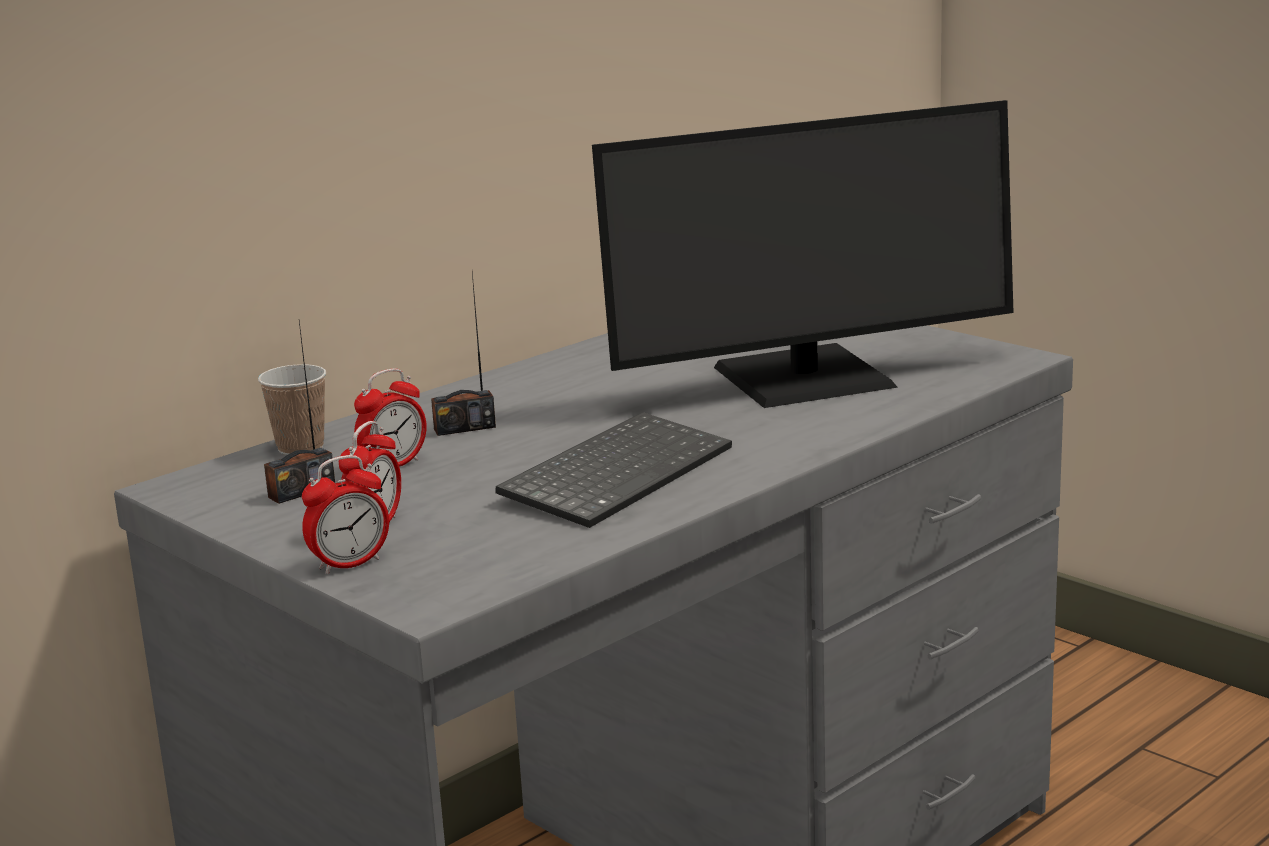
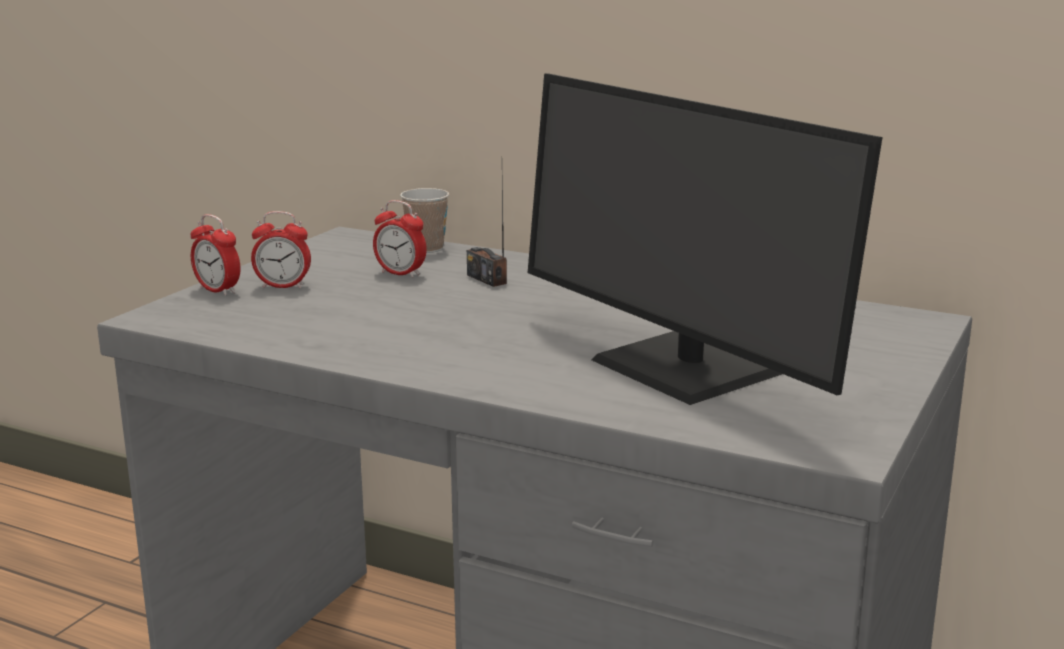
camera: 70 degrees right, 0 degrees up
(301, 491) = (344, 261): radio -> none
(616, 473) = (405, 332): keyboard -> none

